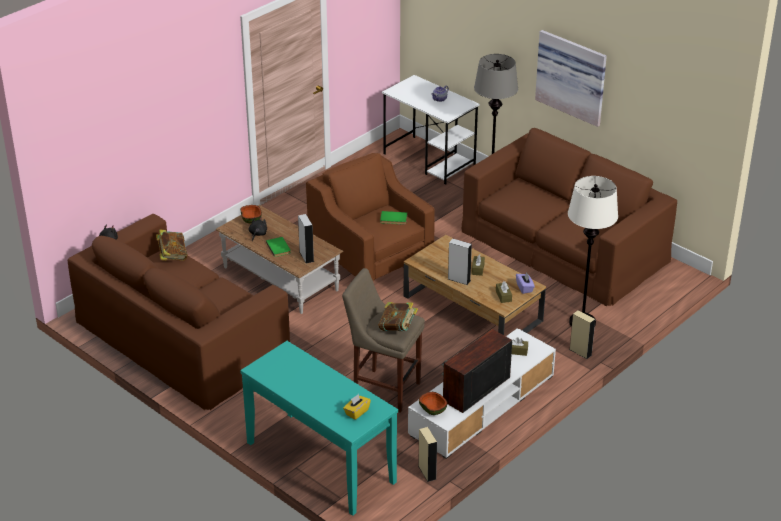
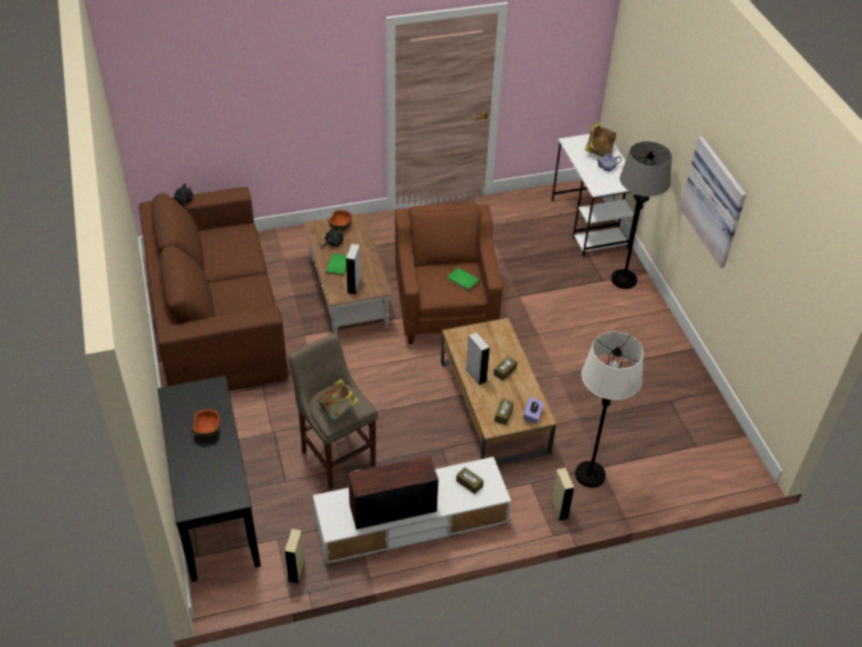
camera: 30 degrees right, 10 degrees up
(172, 256) = (242, 235): book -> book (599, 151)
(320, 462) = (214, 507): turquoise console table -> black console table
(356, 412) = (211, 490): yellow tissue box -> none
(432, 410) = (331, 511): bowl -> bowl (207, 429)
(564, 245) = (646, 376): brown sofa -> none

